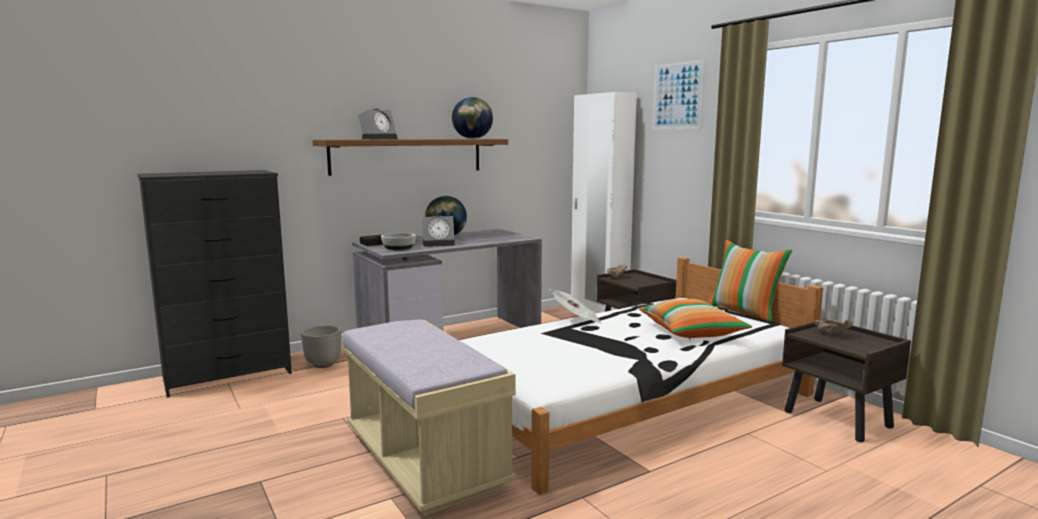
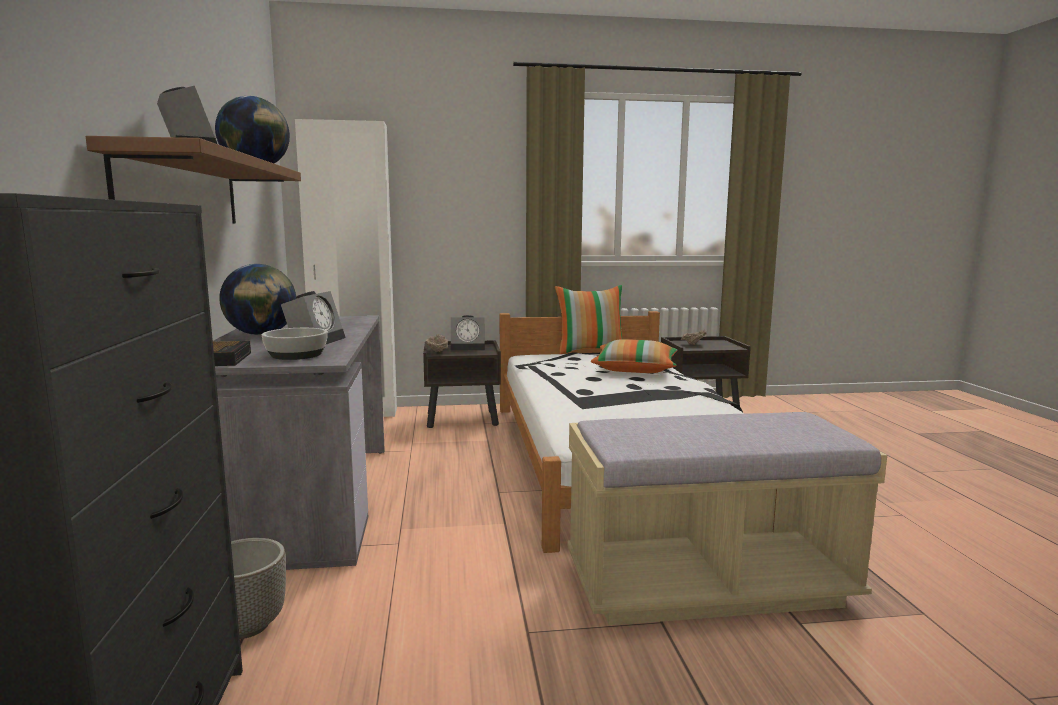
camera: 65 degrees left, 0 degrees up
(576, 320) = (552, 391): newspaper -> none
(647, 280) = (469, 347): none -> alarm clock
(677, 96) = (452, 135): picture -> none

